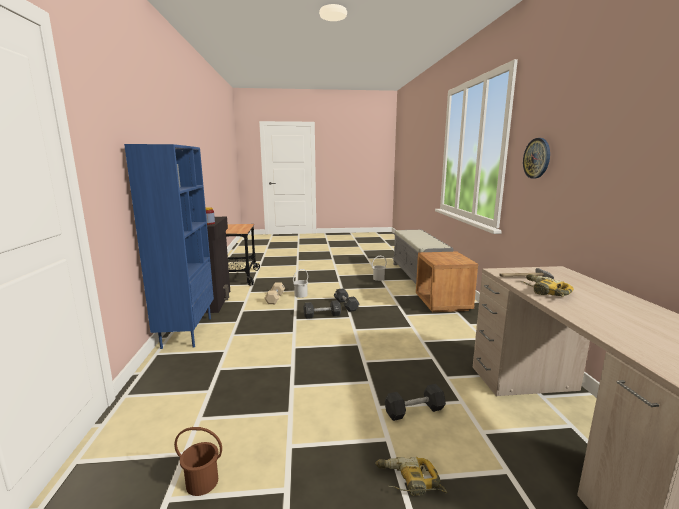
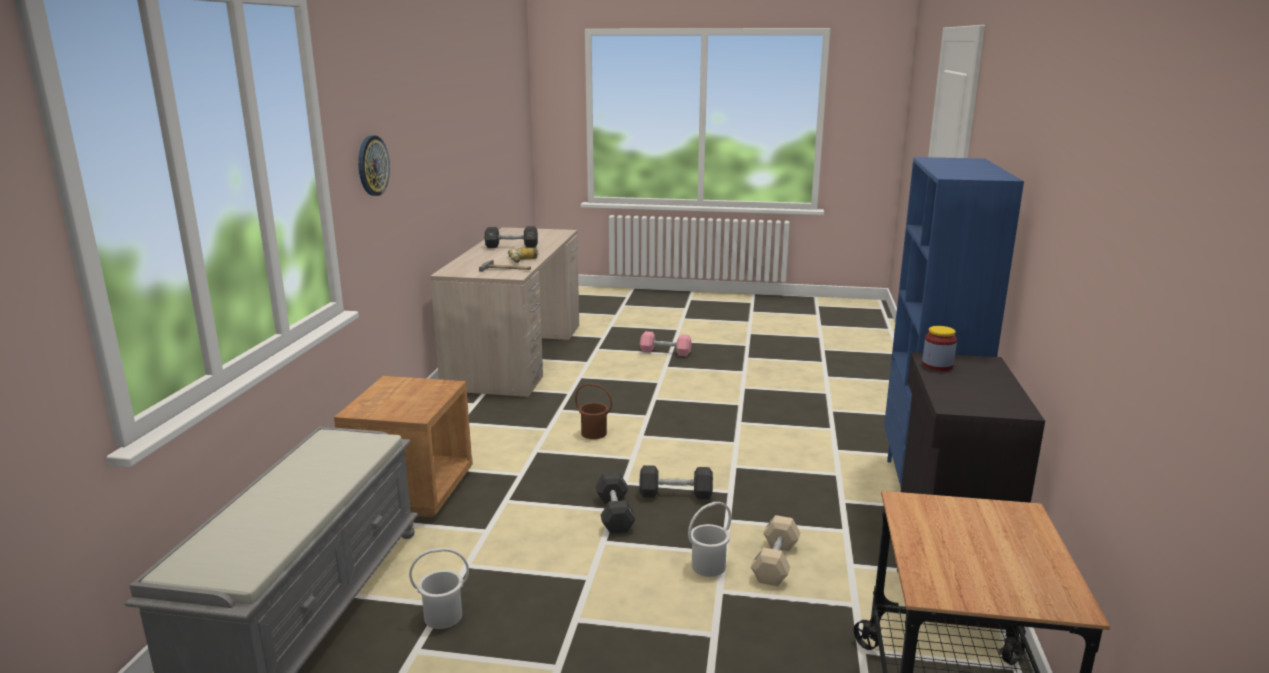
camera: 165 degrees left, 5 degrees up
(202, 483) = (804, 365): brown bucket -> brown bucket (594, 433)
(408, 482) = (665, 352): power drill -> pink dumbbell
(414, 411) = (629, 376): black dumbbell -> black dumbbell (511, 246)

